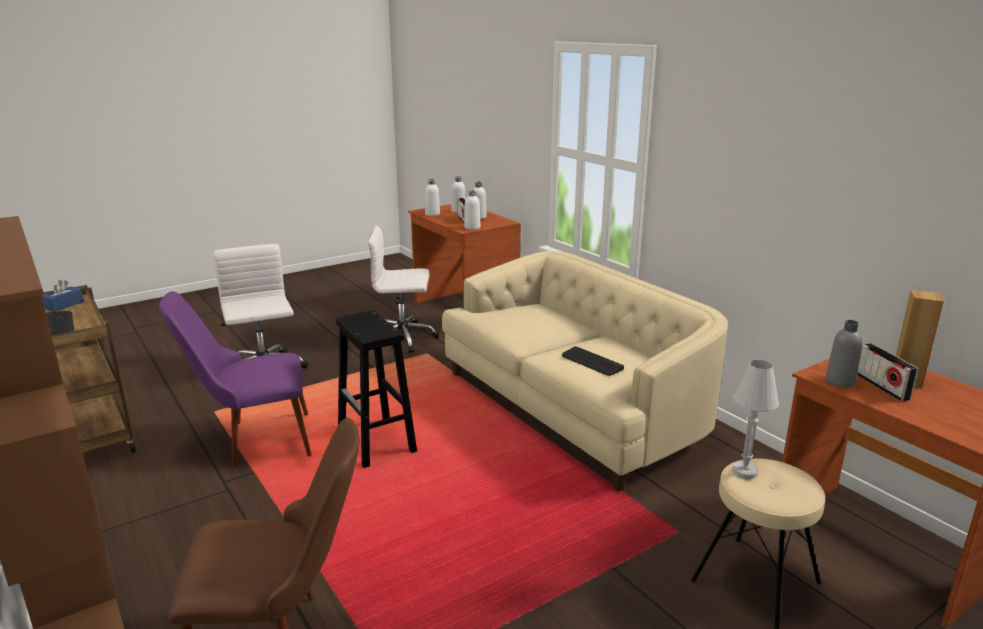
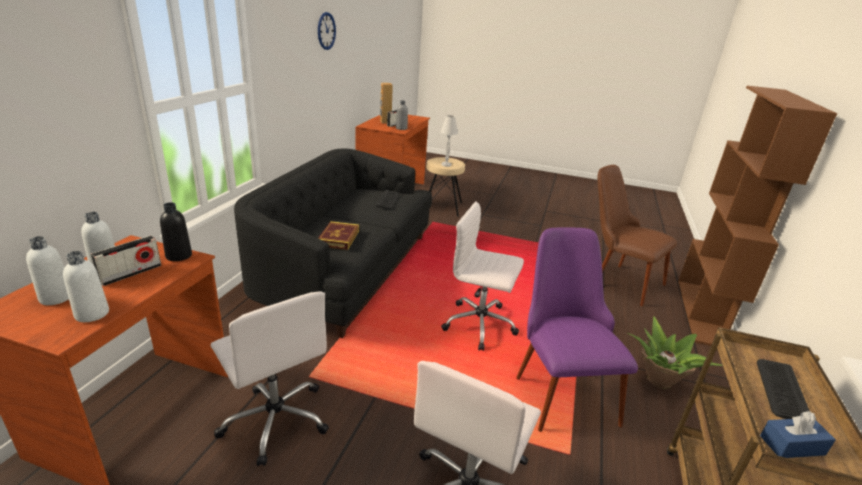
camera: 130 degrees left, 5 degrees up
(153, 507) = (660, 379): none -> potted plant
(253, 442) = (559, 388): purple chair -> purple chair turned 135 degrees counterclockwise
(377, 444) = (480, 325): black stool -> white office chair
(472, 227) = (179, 256): white bottle -> black bottle
(513, 316) = (338, 238): none -> book
(573, 408) = (346, 269): beige sofa -> black sofa
(810, 140) = (326, 31): none -> wall clock

